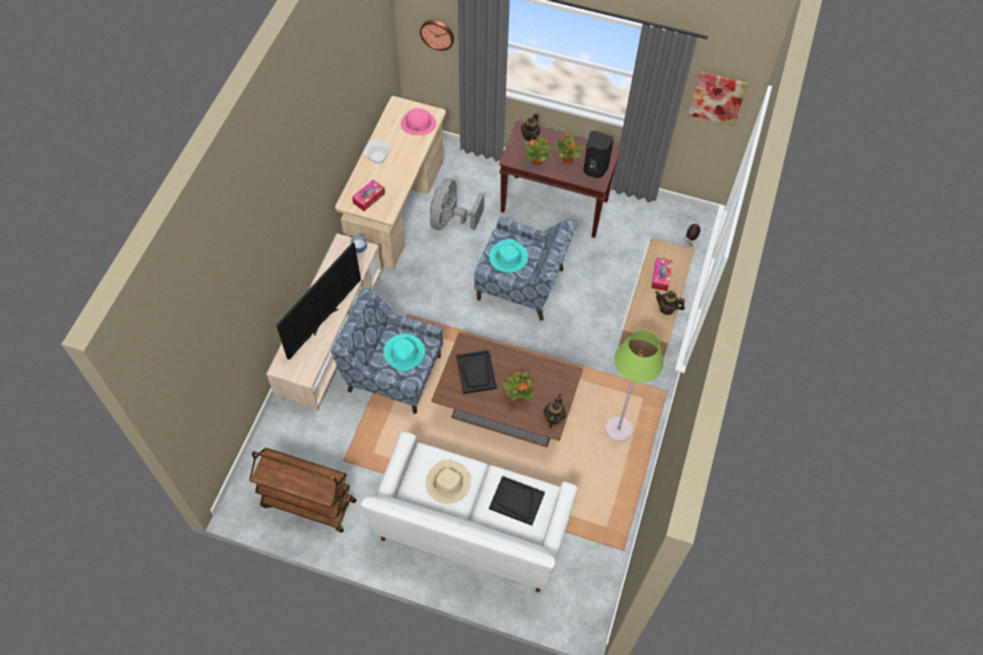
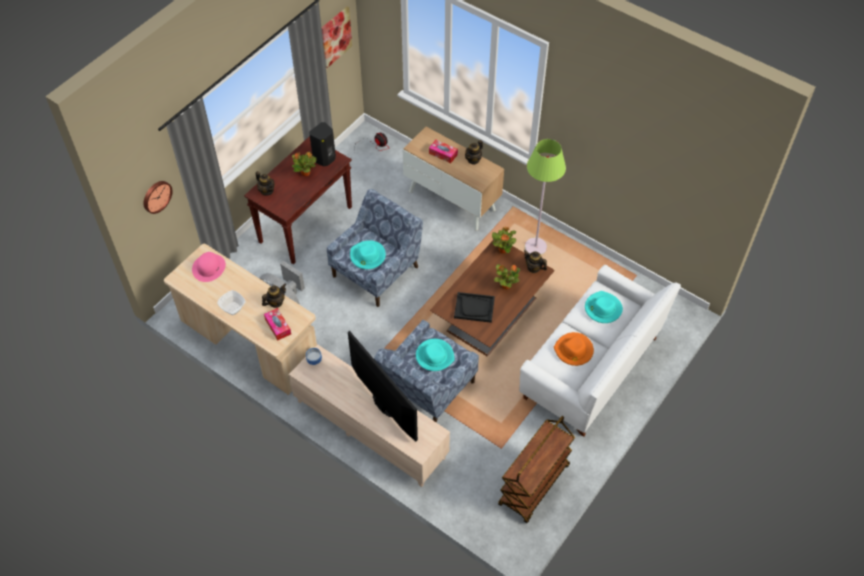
camera: 70 degrees left, 5 degrees down
(396, 187) = (275, 302): none -> teapot
(447, 483) = (574, 350): beige hat -> orange hat
(516, 501) = (602, 309): black tray -> turquoise hat
(537, 161) = (297, 193): potted plant -> potted plant (503, 249)

